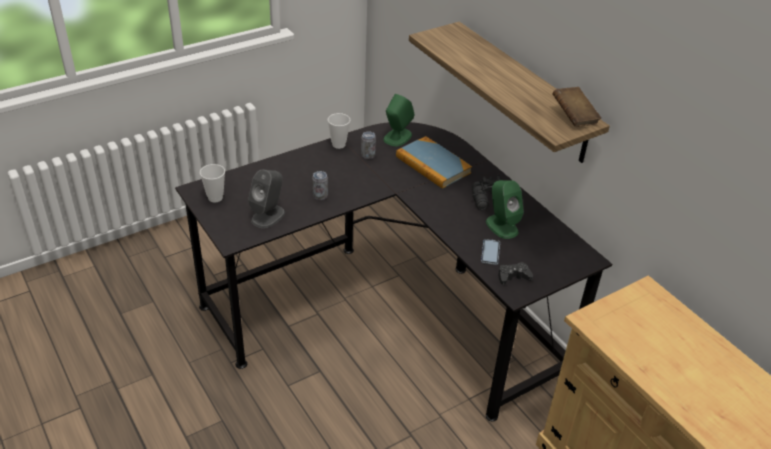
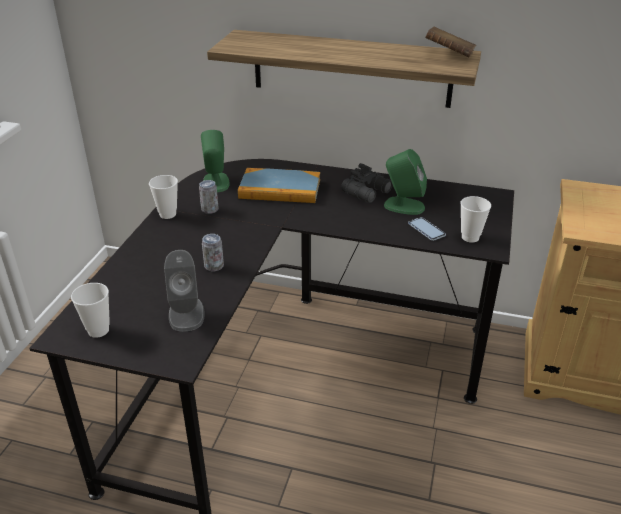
camera: 40 degrees left, 5 degrees down
(513, 277) = (470, 237): black game controller -> cup

